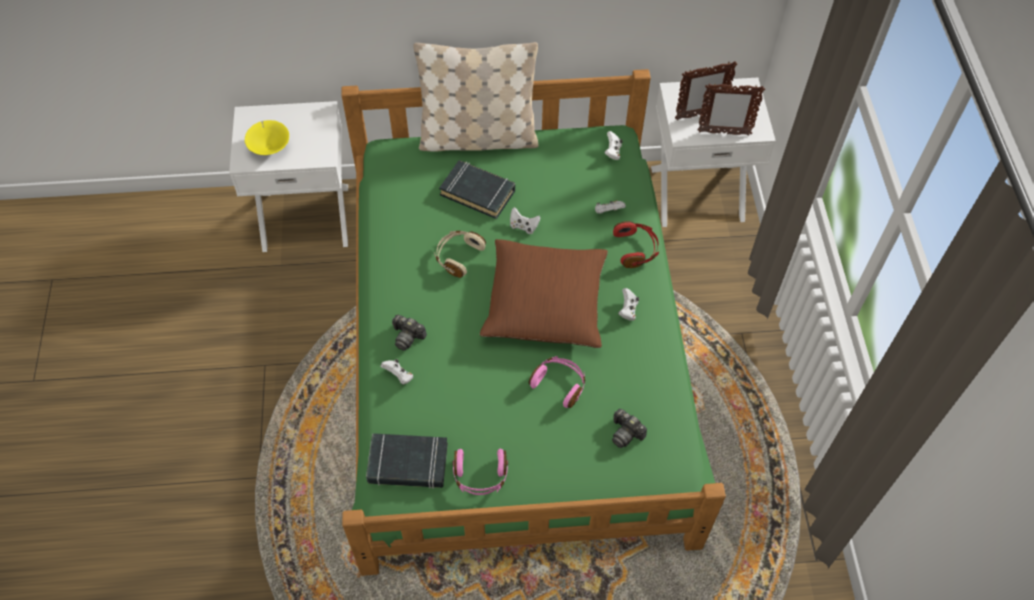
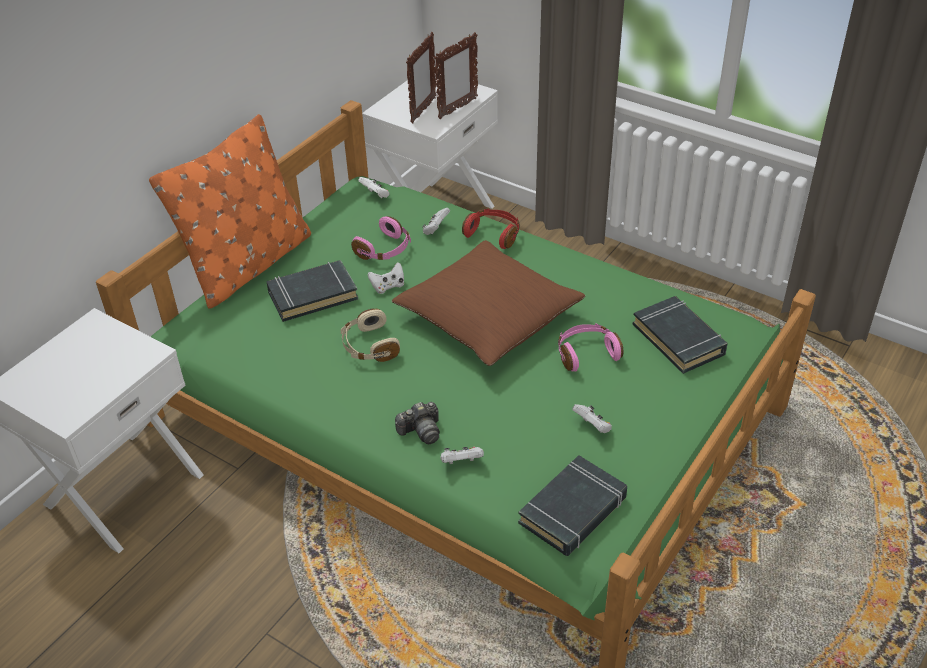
camera: 50 degrees left, 15 degrees down
(270, 147) = (79, 387): yellow bowl -> none
(478, 137) = (248, 265): beige pillow -> orange pillow
(480, 476) = (637, 461): pink headphones -> pink headphones (385, 250)
(626, 433) = (679, 339): camera -> black book
(627, 310) = (551, 272): white game controller -> white game controller (592, 427)

